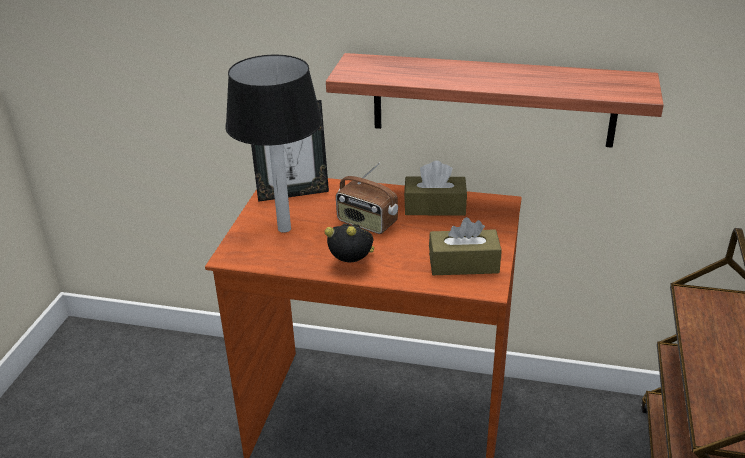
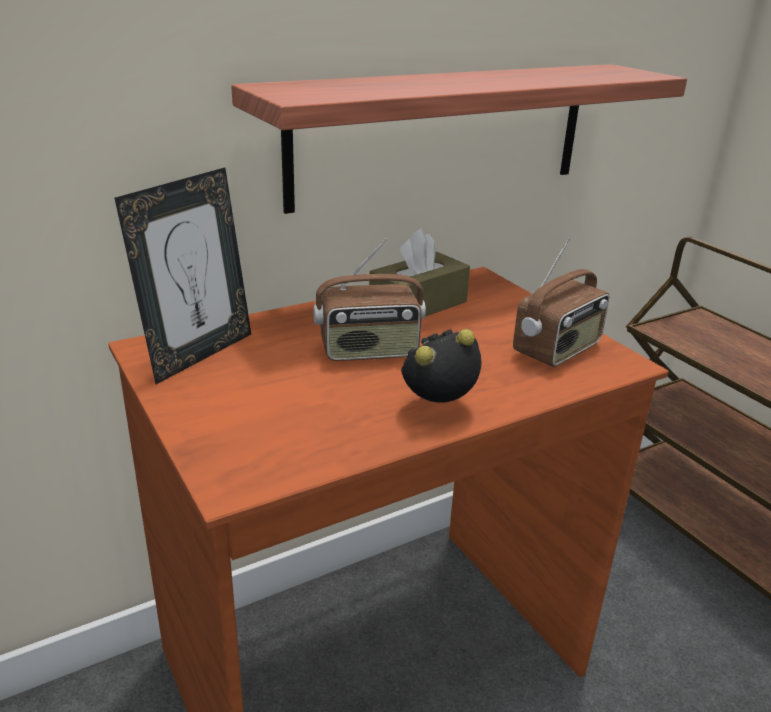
camera: 45 degrees left, 5 degrees down
(283, 228) = (260, 404): table lamp -> none
(463, 264) = (558, 350): brown tissue box -> radio

